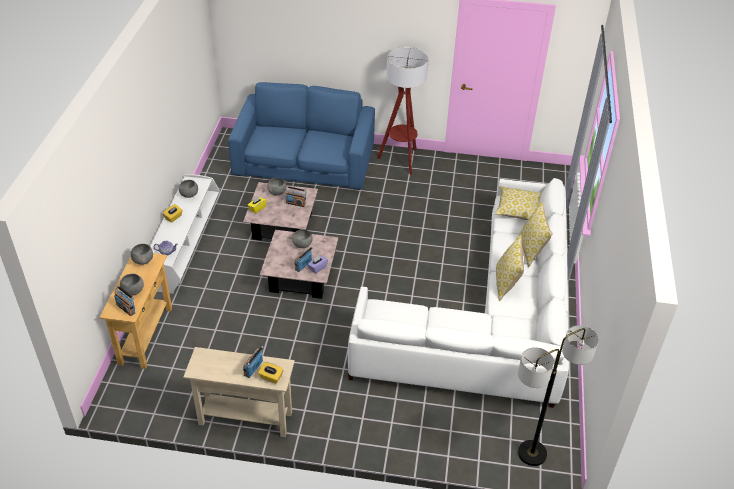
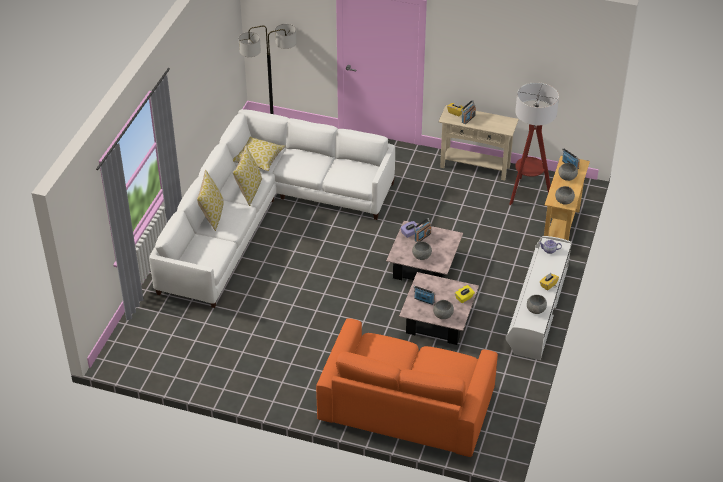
camera: 170 degrees left, 0 degrees up
(304, 161) = (407, 404): blue sofa -> orange sofa
(401, 160) = (289, 393): floor lamp -> floor lamp (527, 193)
(518, 210) = (203, 255): pillow -> pillow (258, 159)

